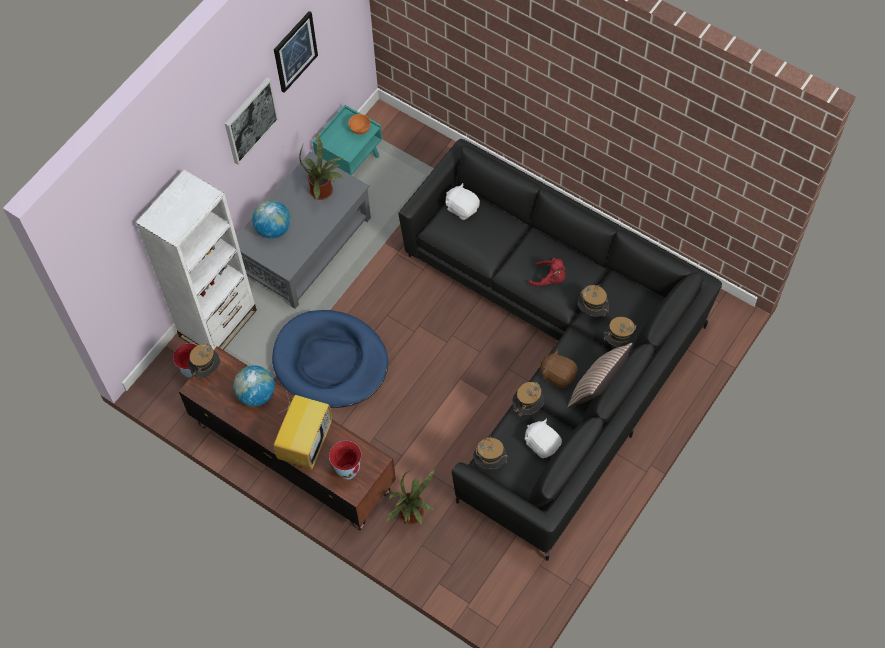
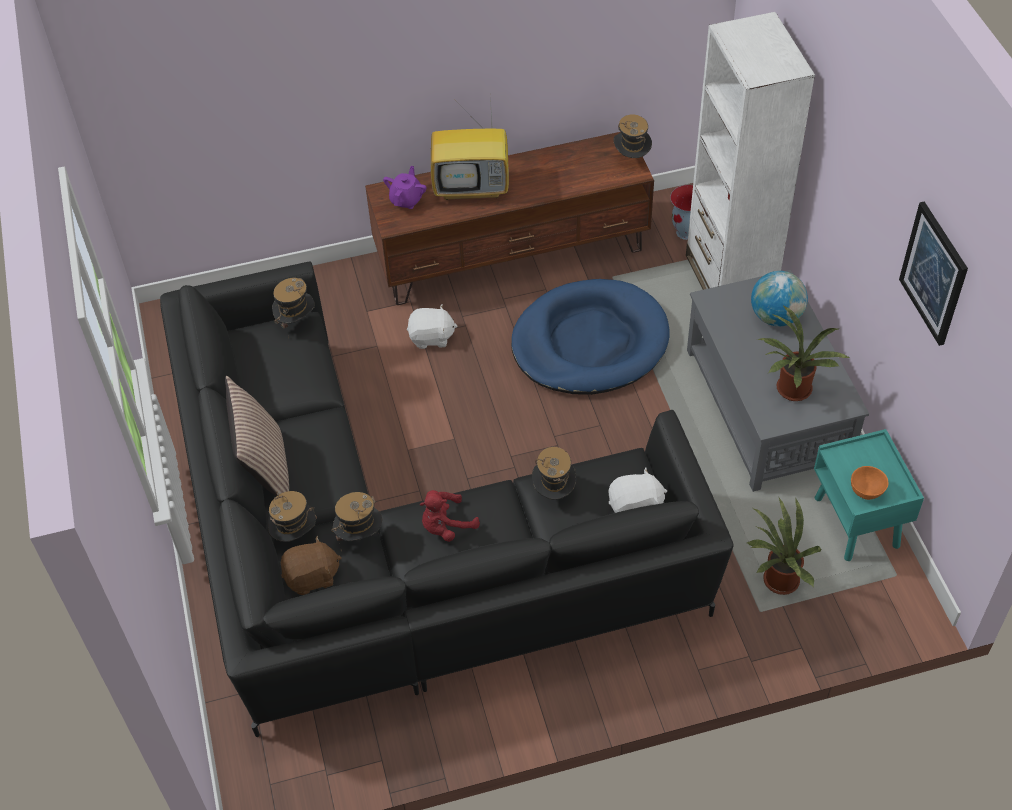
camera: 130 degrees right, 10 degrees down
(250, 120) = (873, 217): picture -> none
(256, 394) = (565, 179): globe -> none
(305, 441) = (473, 187): television -> television turned 60 degrees counterclockwise
(348, 471) = (406, 200): vase -> purple teapot
(413, 515) = (351, 306): potted plant -> potted plant (777, 581)
(527, 408) = (316, 392): hat -> hat (554, 492)
(542, 443) = (264, 377): white plush toy -> white plush toy (431, 337)
(558, 375) = (321, 446): brown plush toy -> brown plush toy (312, 577)

